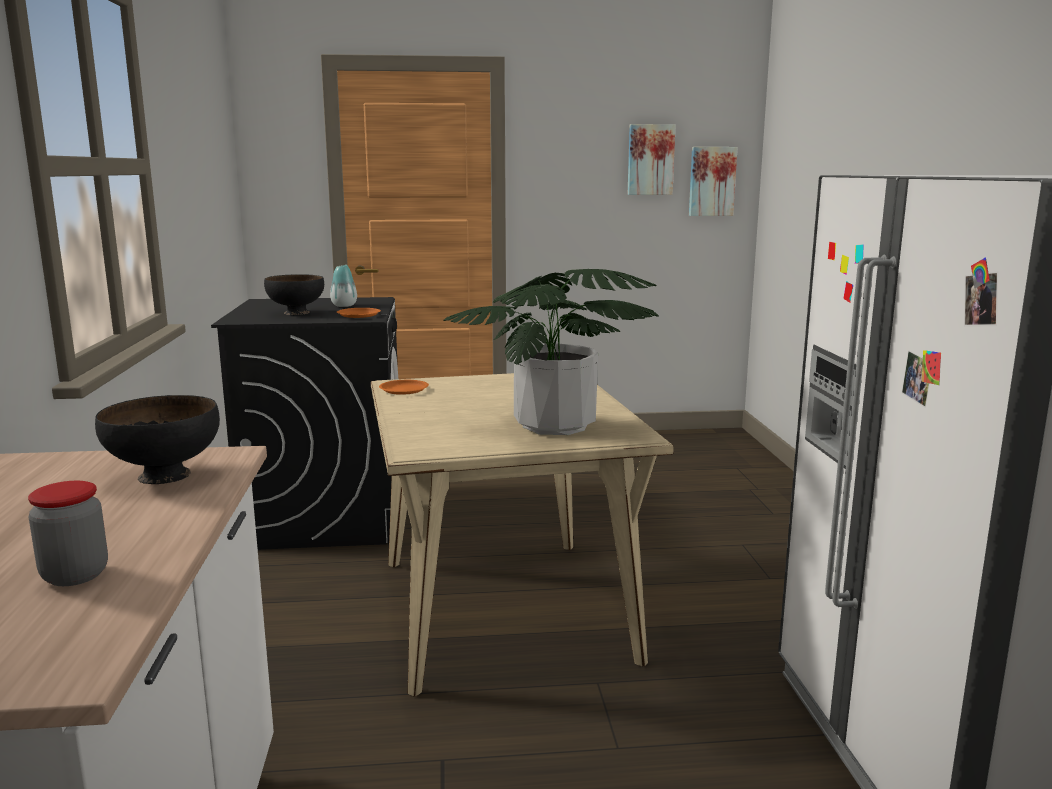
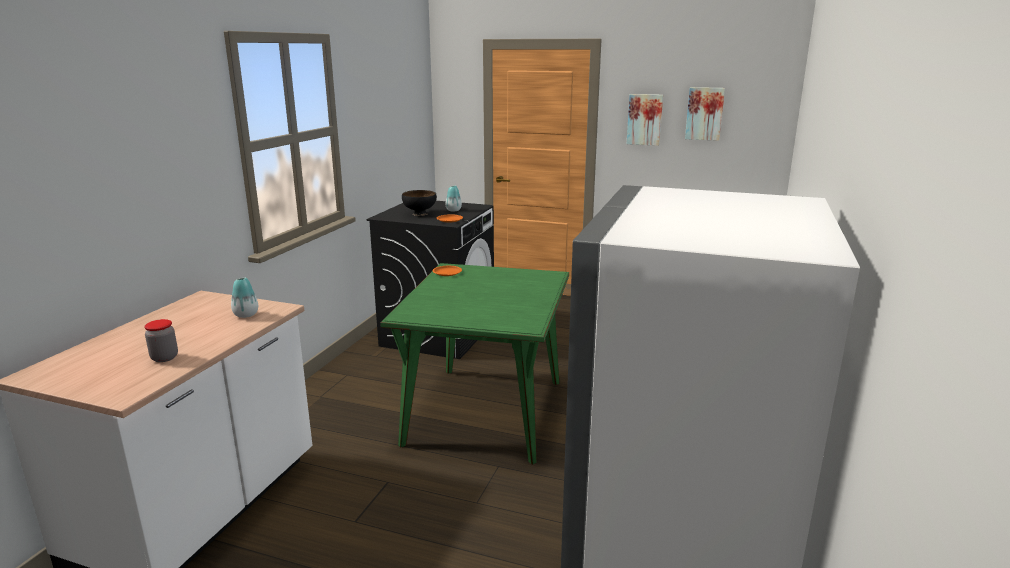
camera: 25 degrees right, 5 degrees up
(166, 475) = (246, 315): black bowl -> vase
(503, 608) = (485, 411): beige dining table -> green dining table
(554, 425) = (494, 311): potted plant -> none
(711, 181) = (753, 131): picture -> picture (644, 119)

